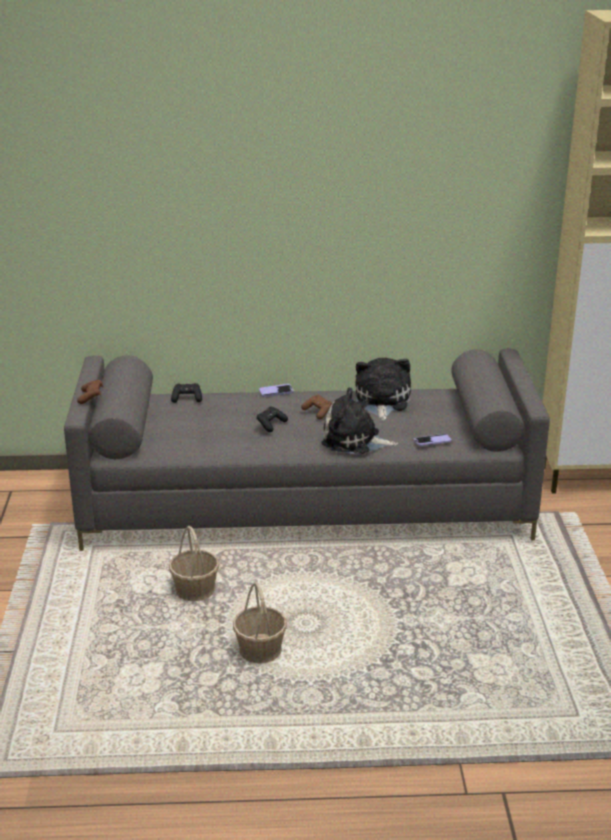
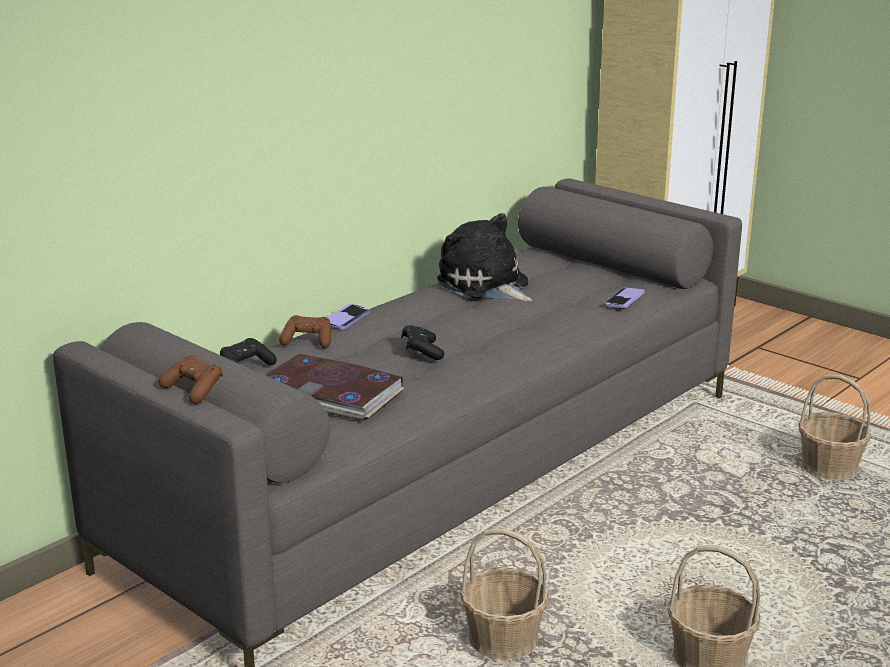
camera: 45 degrees left, 5 degrees down
(194, 427) = (331, 393): none -> book
(318, 412) = (446, 319): brown game controller -> brown game controller (308, 341)
(354, 441) = (547, 331): plush toy -> none
(512, 609) = (828, 468): none -> basket

